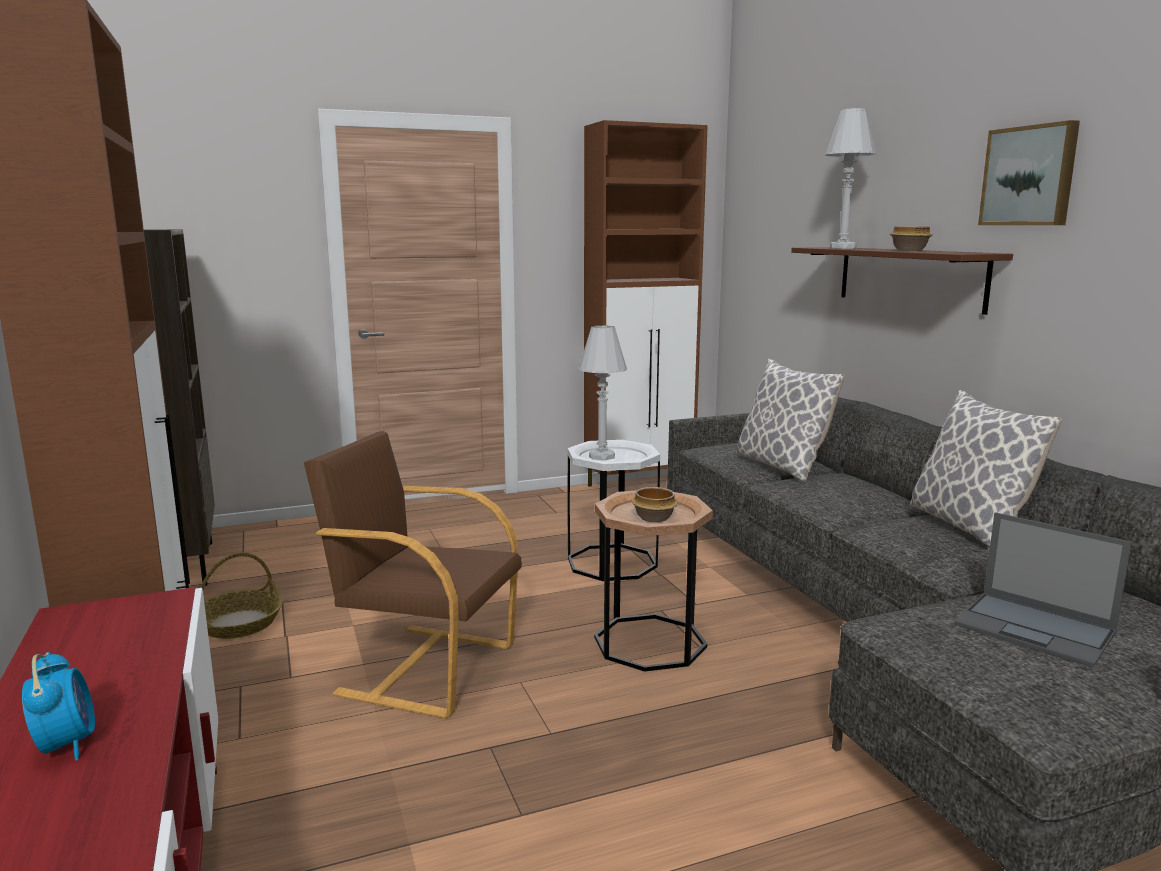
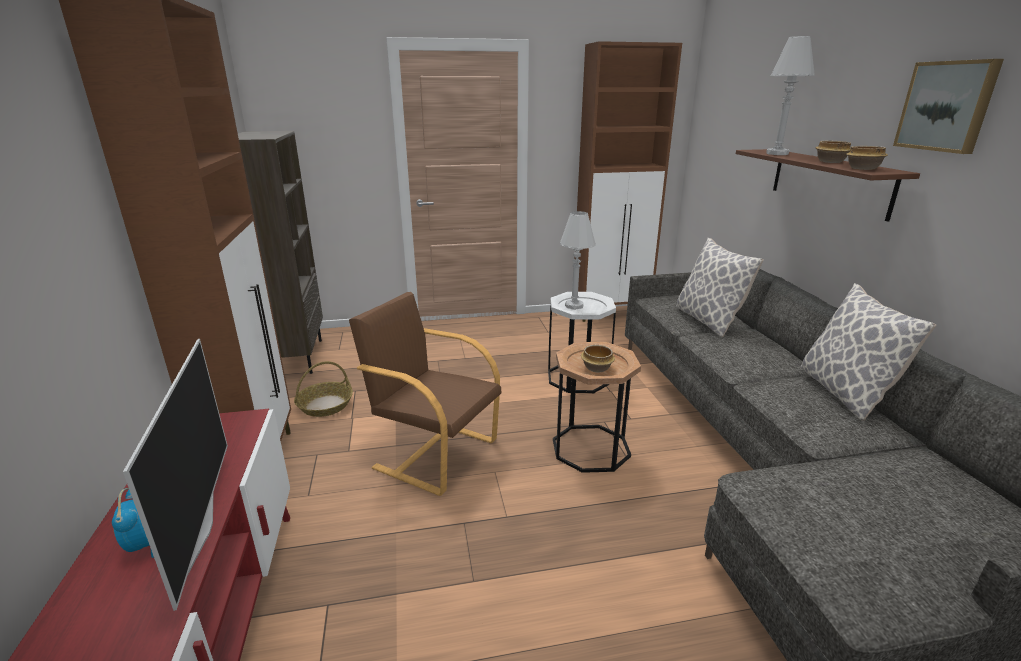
camera: 10 degrees right, 10 degrees up
(139, 724) = (199, 530): none -> television
(949, 252) = (863, 168): none -> bowl
(1036, 629) = (877, 503): laptop -> none

